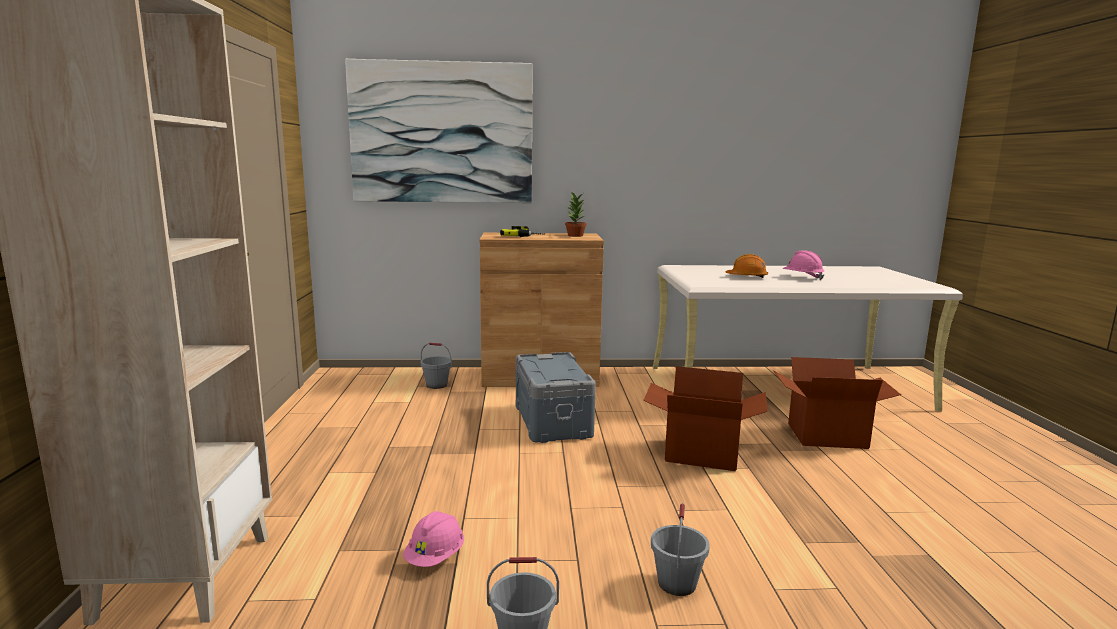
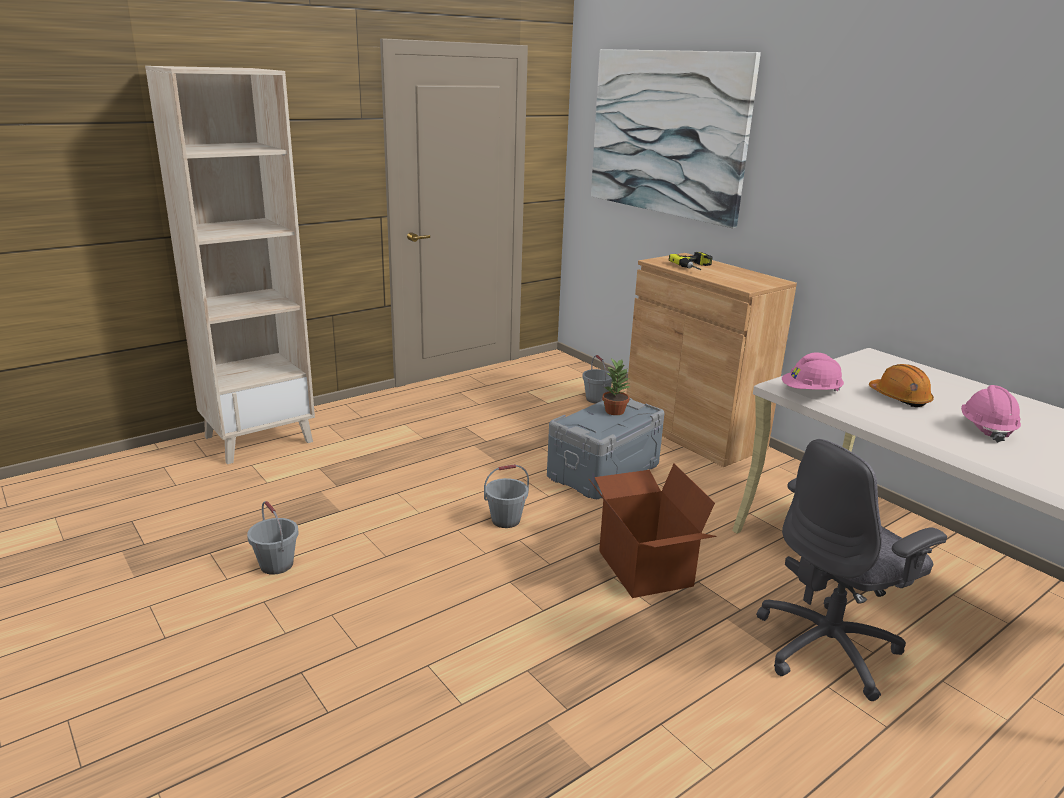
camera: 55 degrees right, 10 degrees up
(435, 557) = (339, 501): pink hard hat -> pink hard hat (810, 392)
(575, 235) = (750, 279): potted plant -> potted plant (614, 411)
(676, 583) = (393, 610): grey bucket -> grey bucket (506, 520)
(826, 435) = (828, 648): cardboard box -> grey office chair

